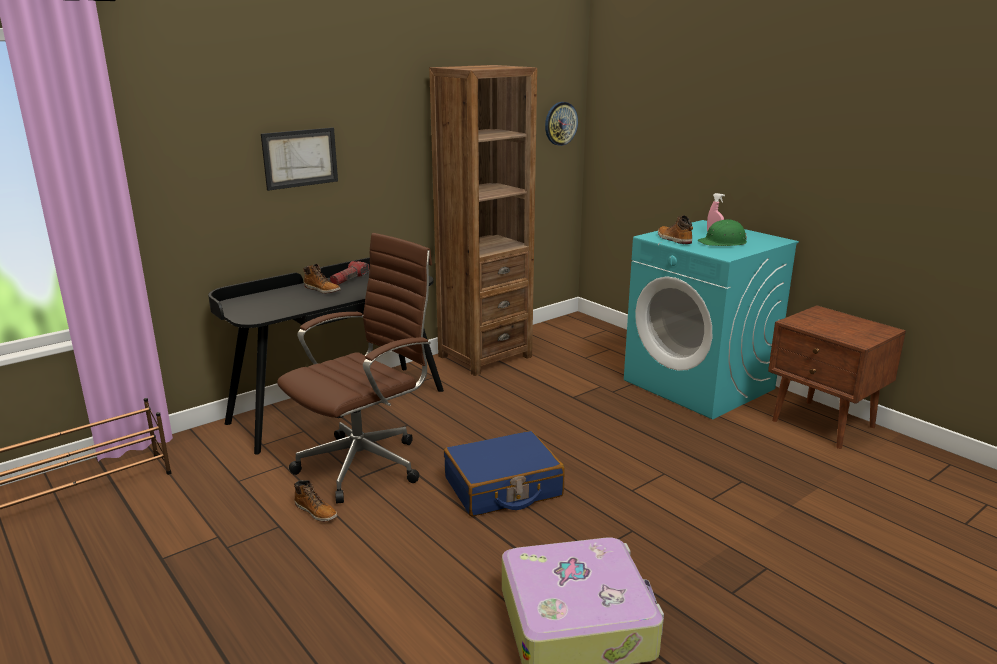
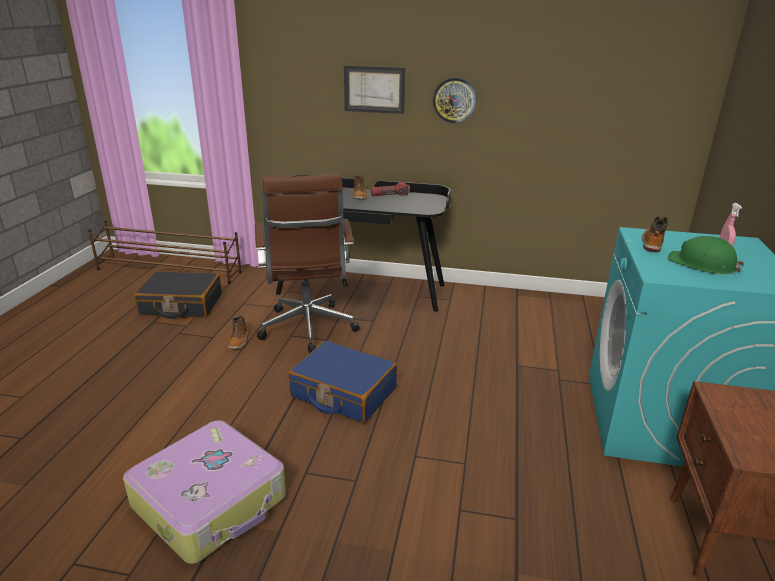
camera: 50 degrees right, 5 degrees up
(158, 524) = (181, 305): none -> black suitcase
(366, 464) = (308, 330): brown office chair -> brown office chair turned 75 degrees clockwise
(485, 356) = (512, 302): brown bookcase -> none
(560, 123) = (680, 95): wall clock -> wall clock (454, 100)

